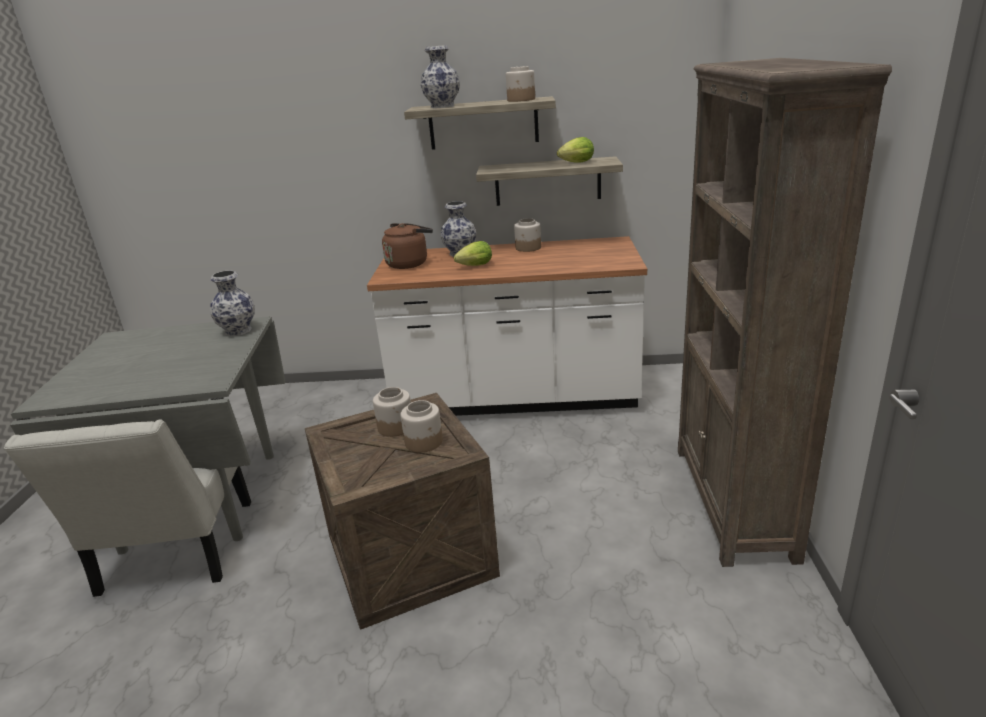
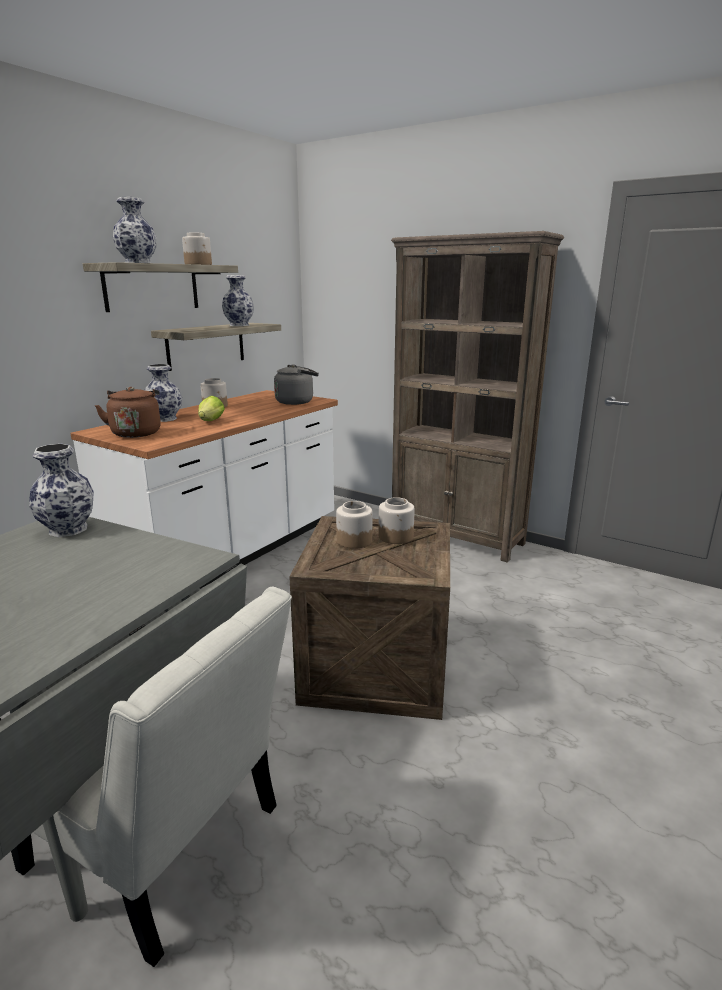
camera: 60 degrees left, 5 degrees down
(575, 163) = (240, 325): lettuce -> vase
(600, 261) = (297, 402): none -> grey kettle

